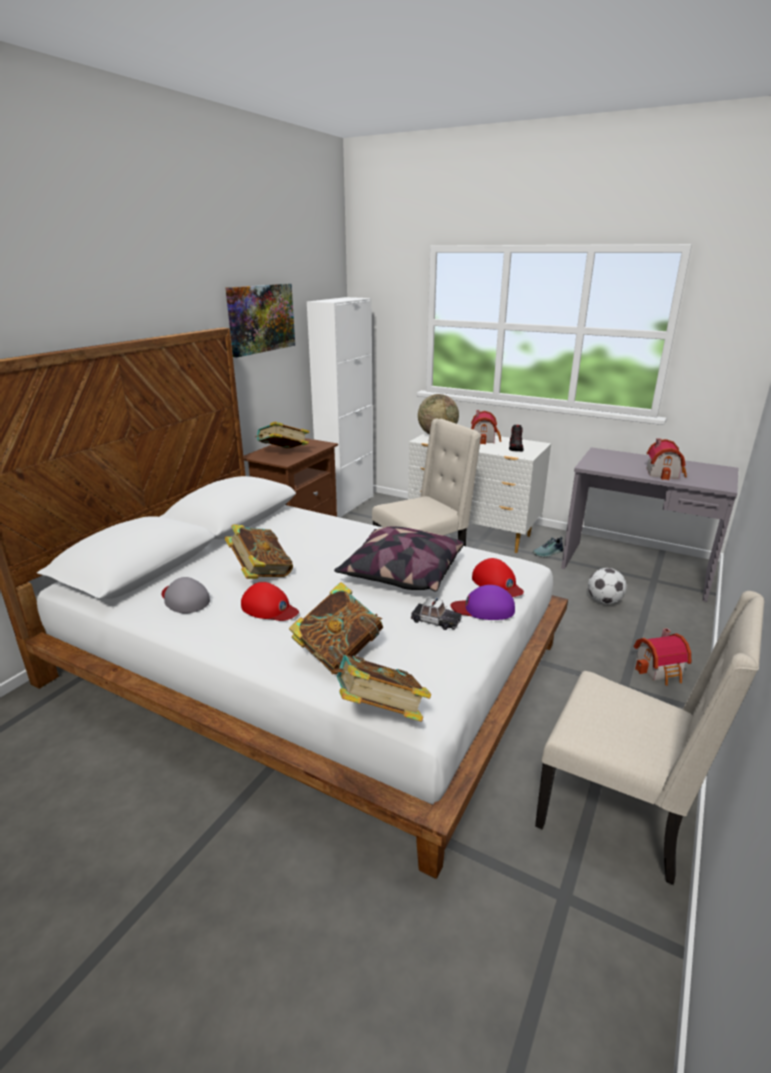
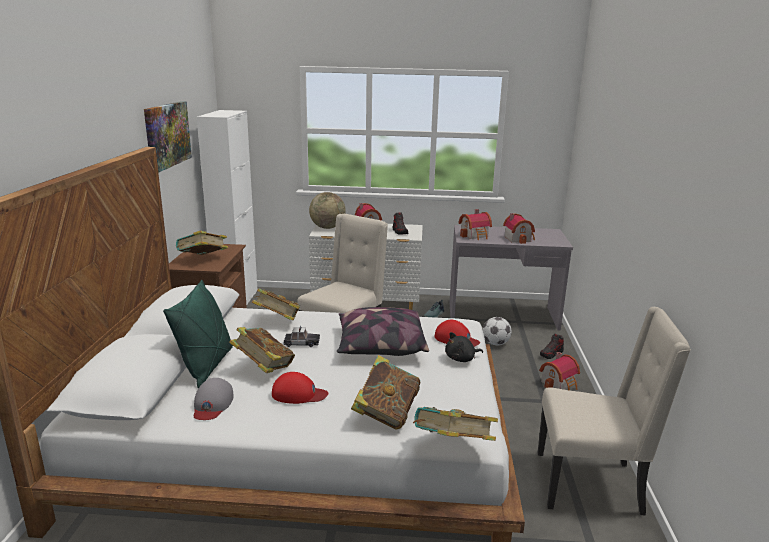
camera: 25 degrees left, 5 degrees down
(184, 599) = (212, 404): grey cap -> grey cap turned 105 degrees counterclockwise
(214, 560) = (206, 366): none -> green pillow
(319, 527) = (277, 321): none -> book
(435, 620) = (435, 374): toy car -> toy car (301, 343)
(483, 609) = (461, 359): purple cap -> black plush toy
(607, 462) = (475, 235): none -> toy house
(673, 629) = (551, 354): none -> shoe

